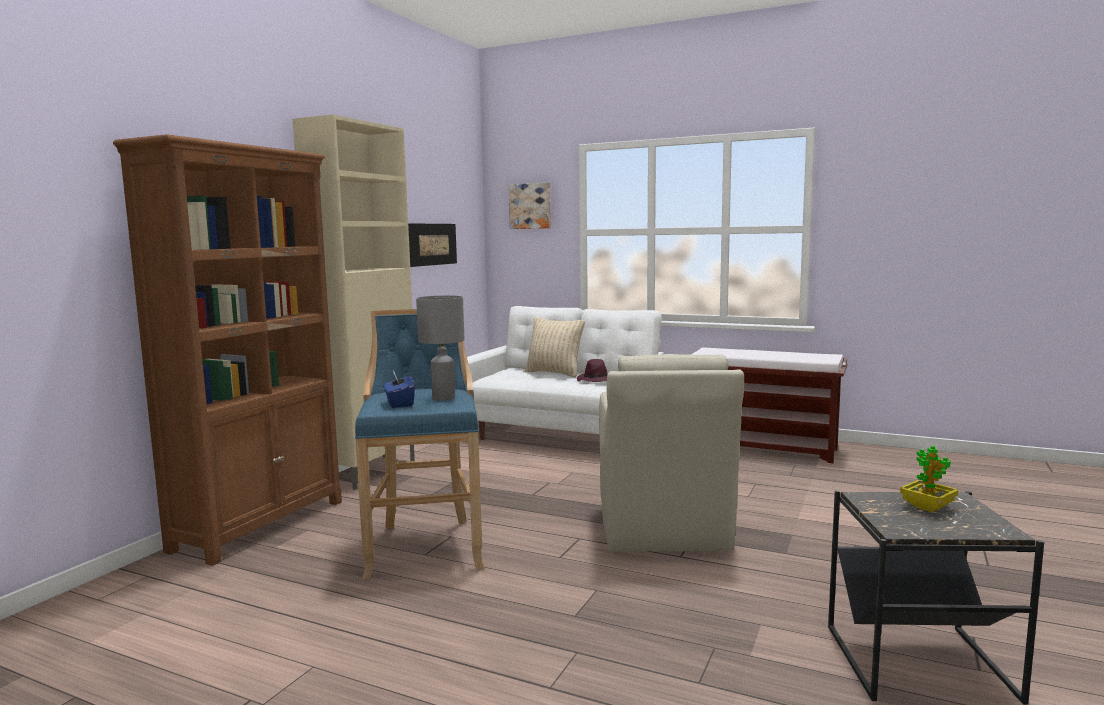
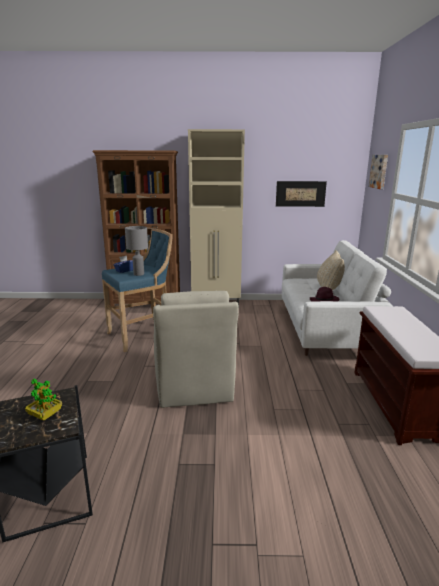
camera: 65 degrees right, 10 degrees up
(663, 530) = (194, 387): beige armchair -> beige armchair turned 75 degrees counterclockwise

